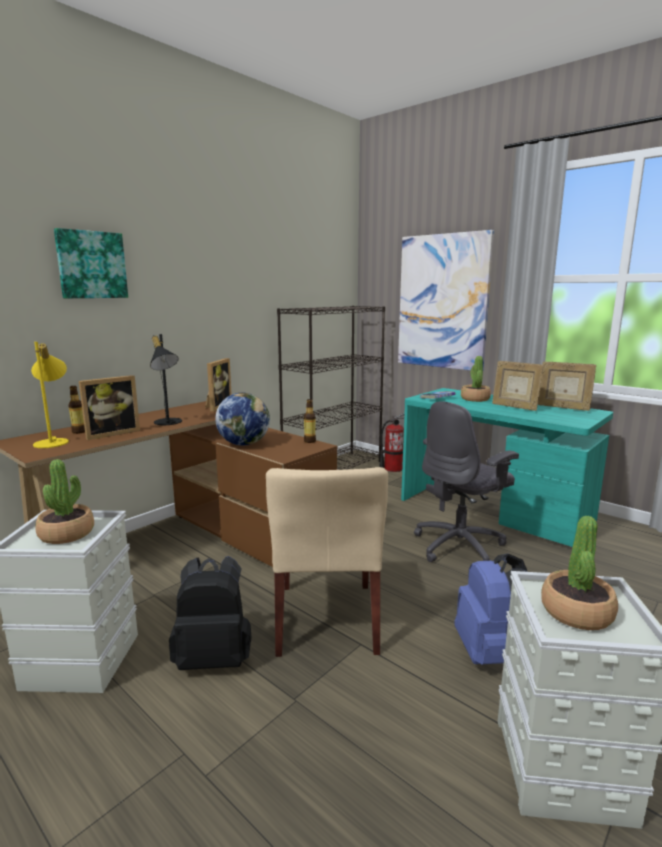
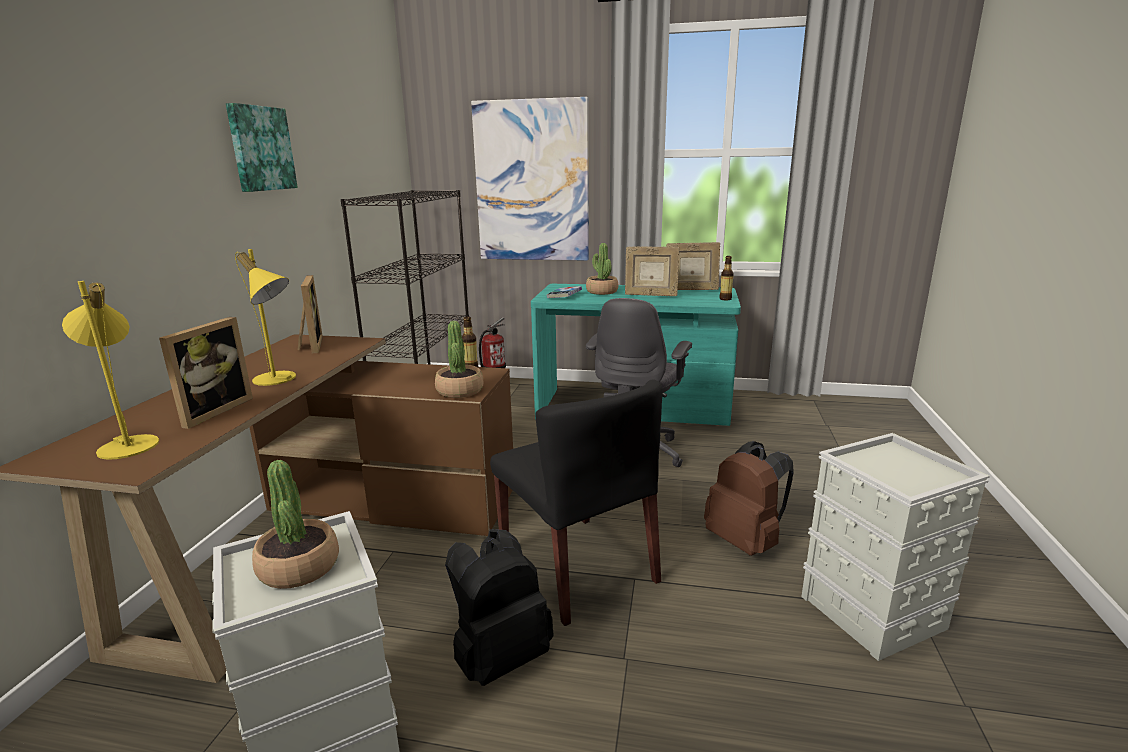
camera: 30 degrees left, 5 degrees up
(79, 432) = (147, 420): bottle -> bottle (725, 299)
(91, 265) = (98, 141): picture -> picture (260, 148)
(168, 423) = (278, 380): black table lamp -> yellow table lamp
(244, 444) = (393, 389): globe -> none
(327, 618) = (578, 566): beige chair -> black chair
(489, 652) = (745, 541): blue backpack -> brown backpack
(577, 612) = (895, 470): potted plant -> potted plant (460, 391)

